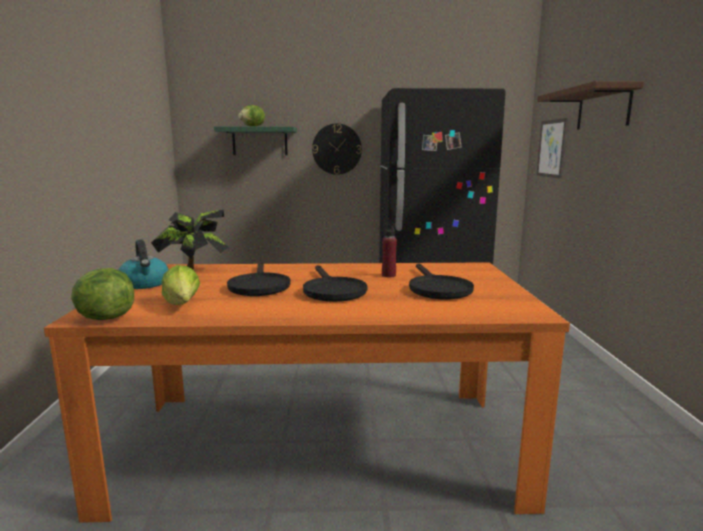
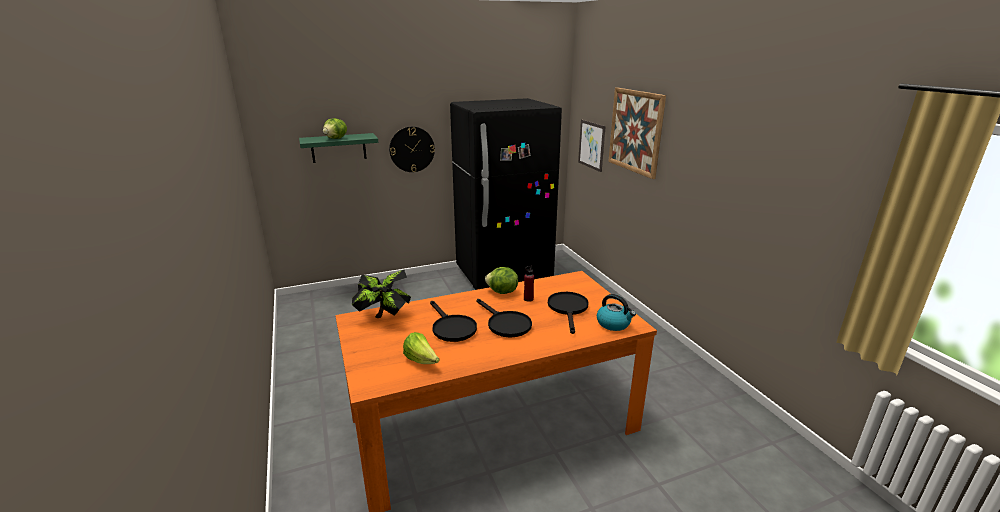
camera: 20 degrees left, 10 degrees up
(105, 318) = (383, 385): lettuce -> lettuce (502, 292)
(145, 284) = (365, 341): kettle -> kettle (614, 324)
(437, 288) = (568, 309): black frying pan -> black frying pan turned 150 degrees counterclockwise
(603, 108) = (635, 131): brown shelf -> picture

